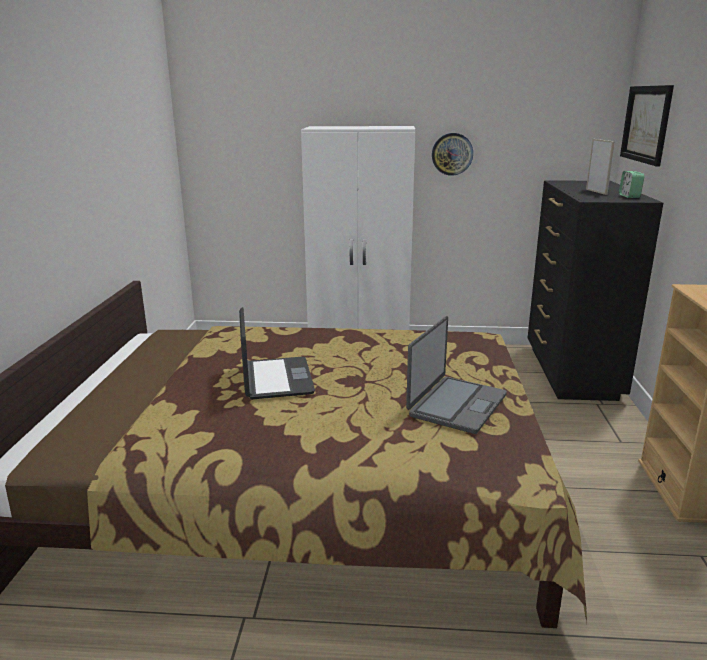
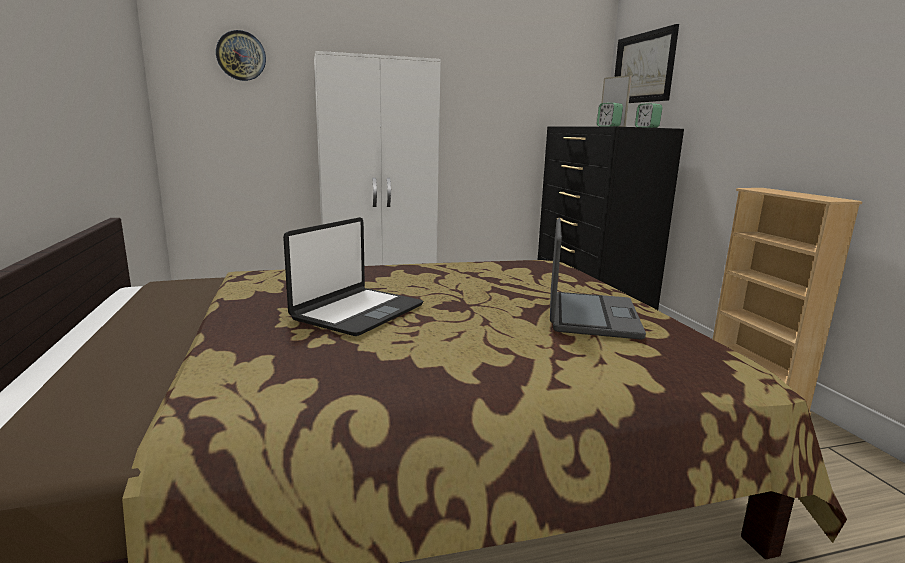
camera: 20 degrees left, 5 degrees down
(276, 379) = (357, 312): laptop -> laptop turned 60 degrees clockwise
(452, 154) = (462, 98): wall clock -> wall clock (241, 56)
(588, 193) = (608, 126): none -> alarm clock

